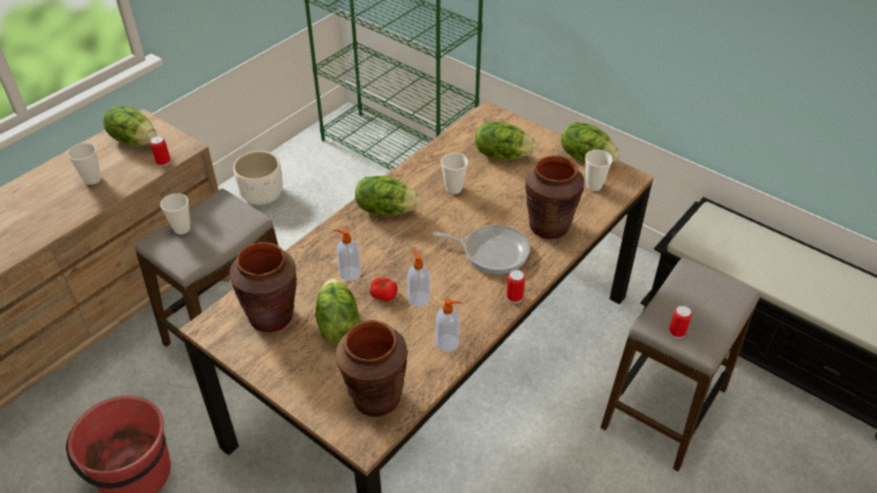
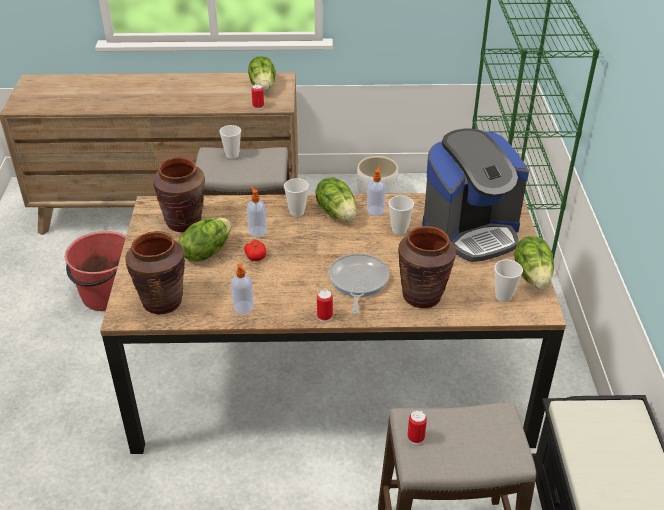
camera: 50 degrees right, 5 degrees down
(92, 179) = (212, 94): cup -> cup (297, 212)
(418, 298) = (270, 272): soap dispenser -> soap dispenser (376, 210)
(492, 251) = (357, 282): frying pan -> frying pan turned 150 degrees counterclockwise
(502, 154) = (471, 232): lettuce -> coffee machine

